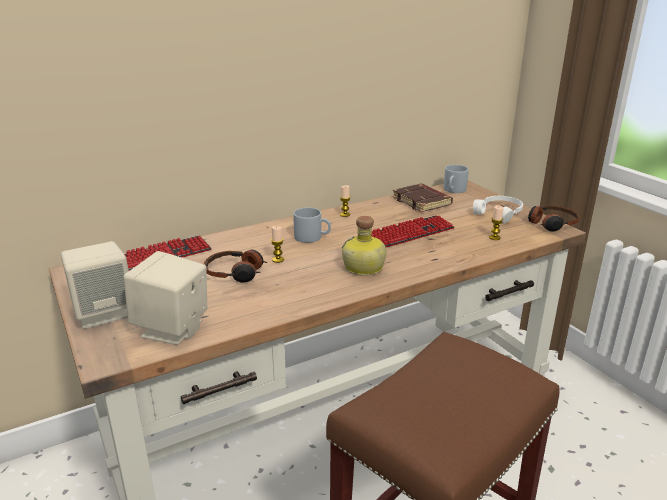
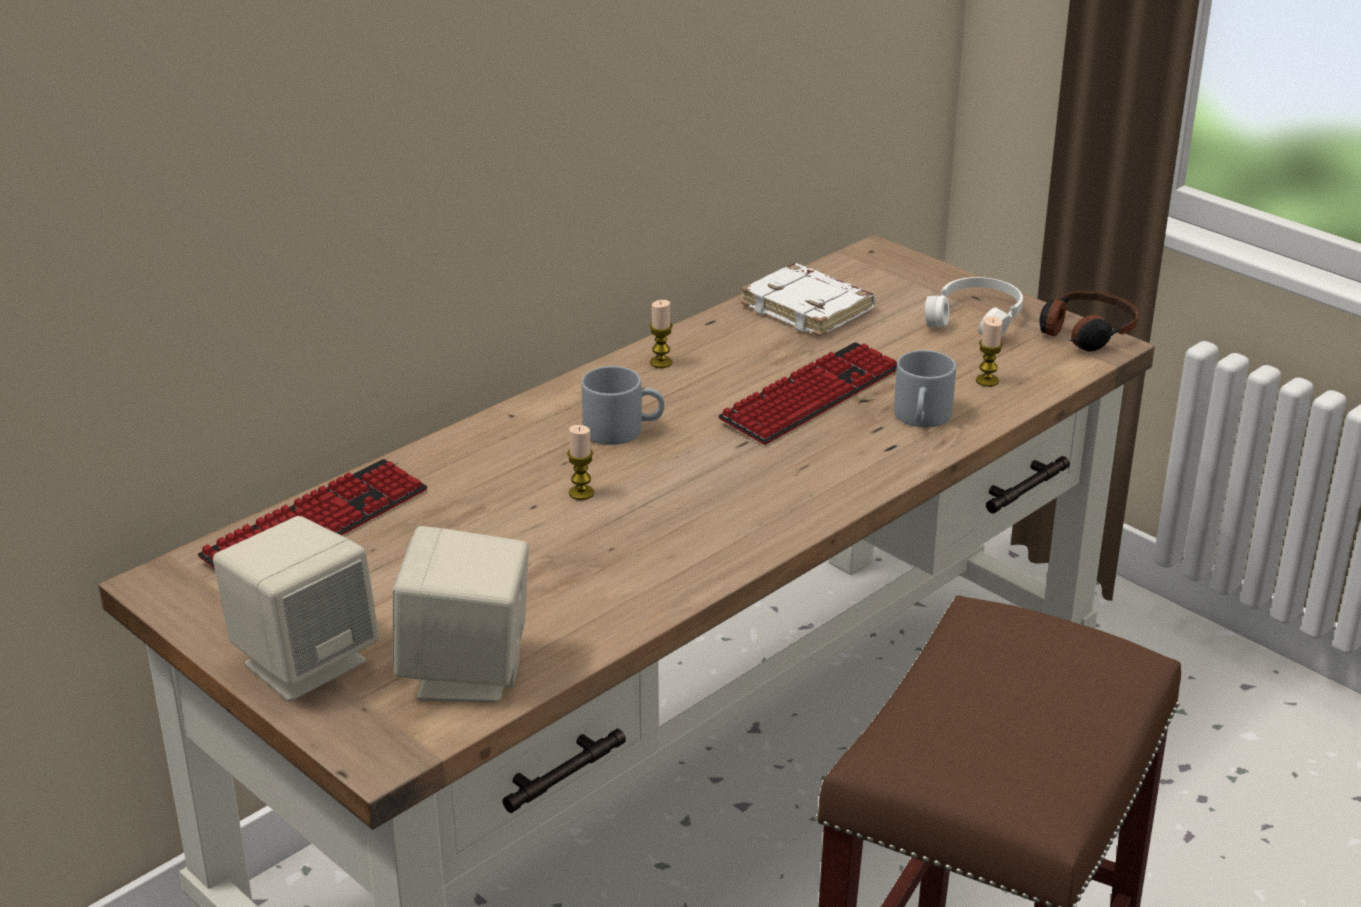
camera: 15 degrees left, 5 degrees up
(235, 273) = (513, 536): headphones -> none
(364, 268) = (763, 487): bottle -> none
(422, 202) = (809, 308): brown book -> white book
(454, 190) = (862, 269): grey mug -> grey mug (923, 418)

